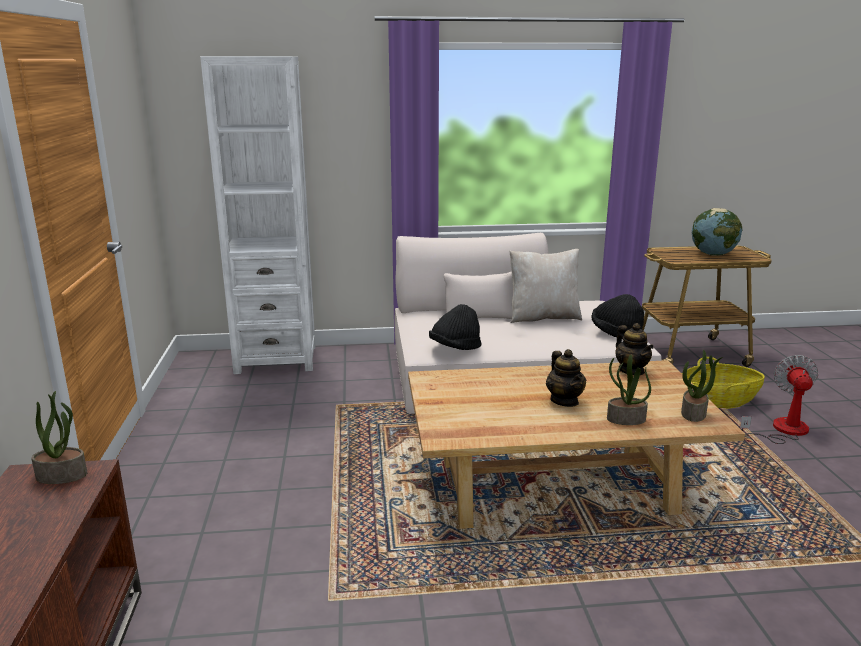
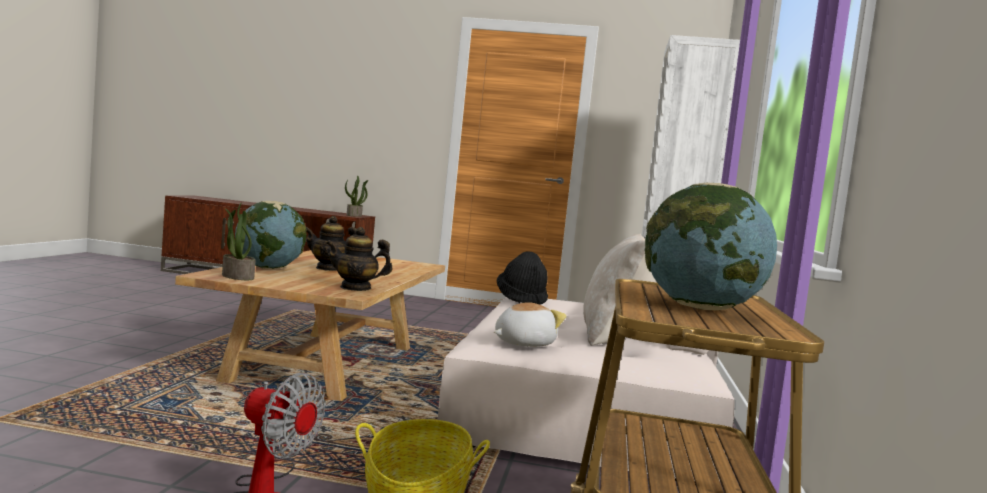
camera: 105 degrees right, 15 degrees down
(616, 333) = (523, 343): black hat -> plush toy
(625, 420) = (268, 268): potted plant -> globe

